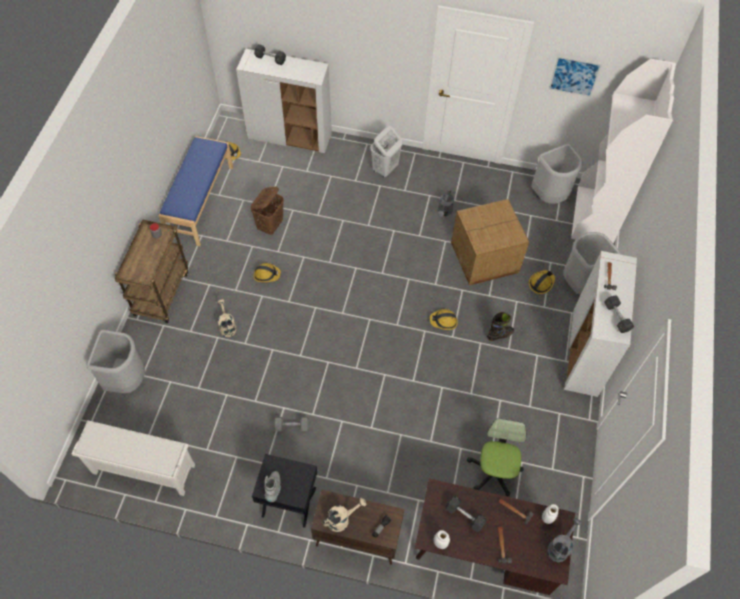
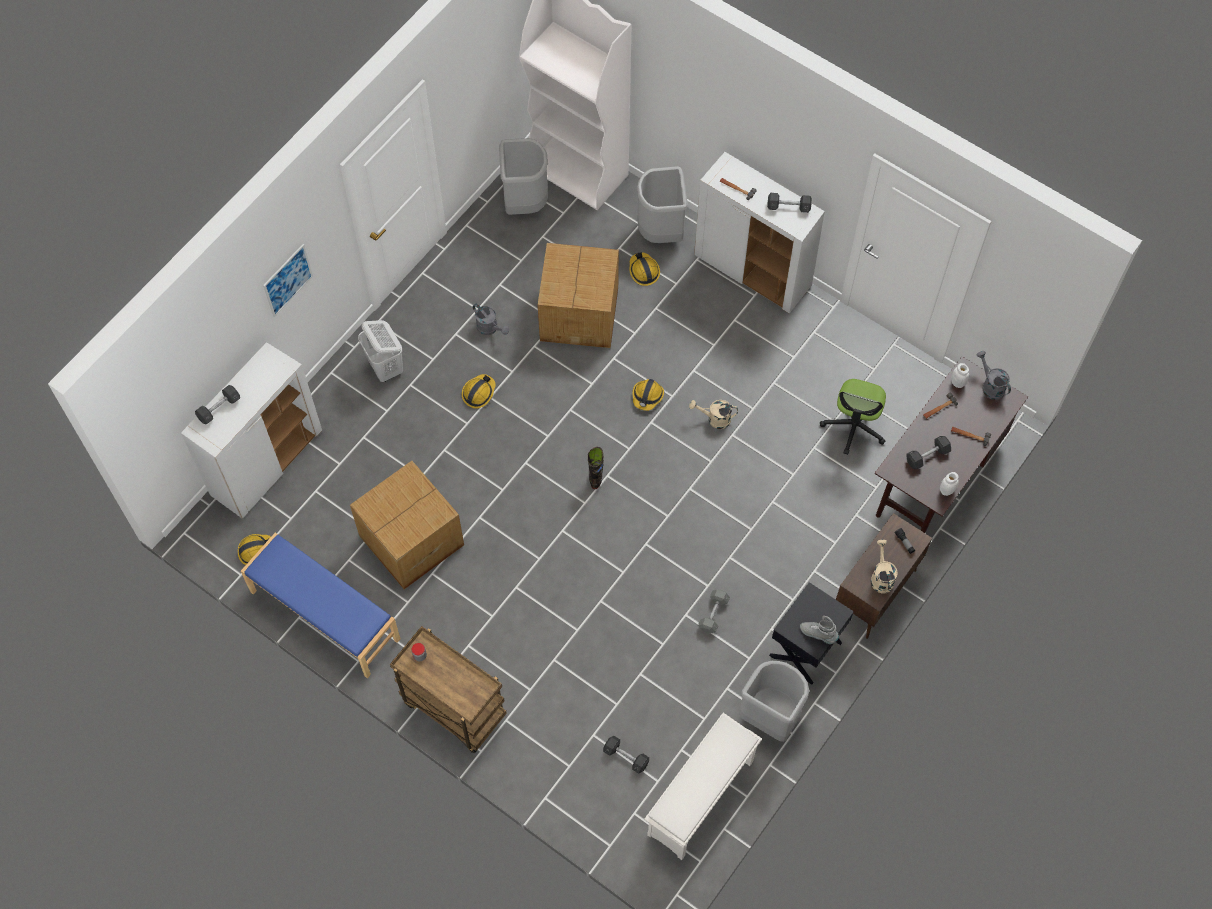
camera: 65 degrees left, 5 degrees up
(127, 380) = (568, 786): grey trash can -> grey trash can (770, 716)
(160, 408) = (626, 757): none -> grey dumbbell
(227, 326) = (542, 643): beige watering can -> beige watering can (714, 419)
(266, 275) = (486, 570): hard hat -> hard hat (479, 393)
(270, 226) = (409, 540): brown laundry basket -> cardboard box
(494, 471) = (854, 426): office chair -> office chair turned 105 degrees counterclockwise
(500, 335) = (692, 345): black boot -> black boot (596, 473)
(574, 76) = (473, 81): picture -> picture (287, 280)

